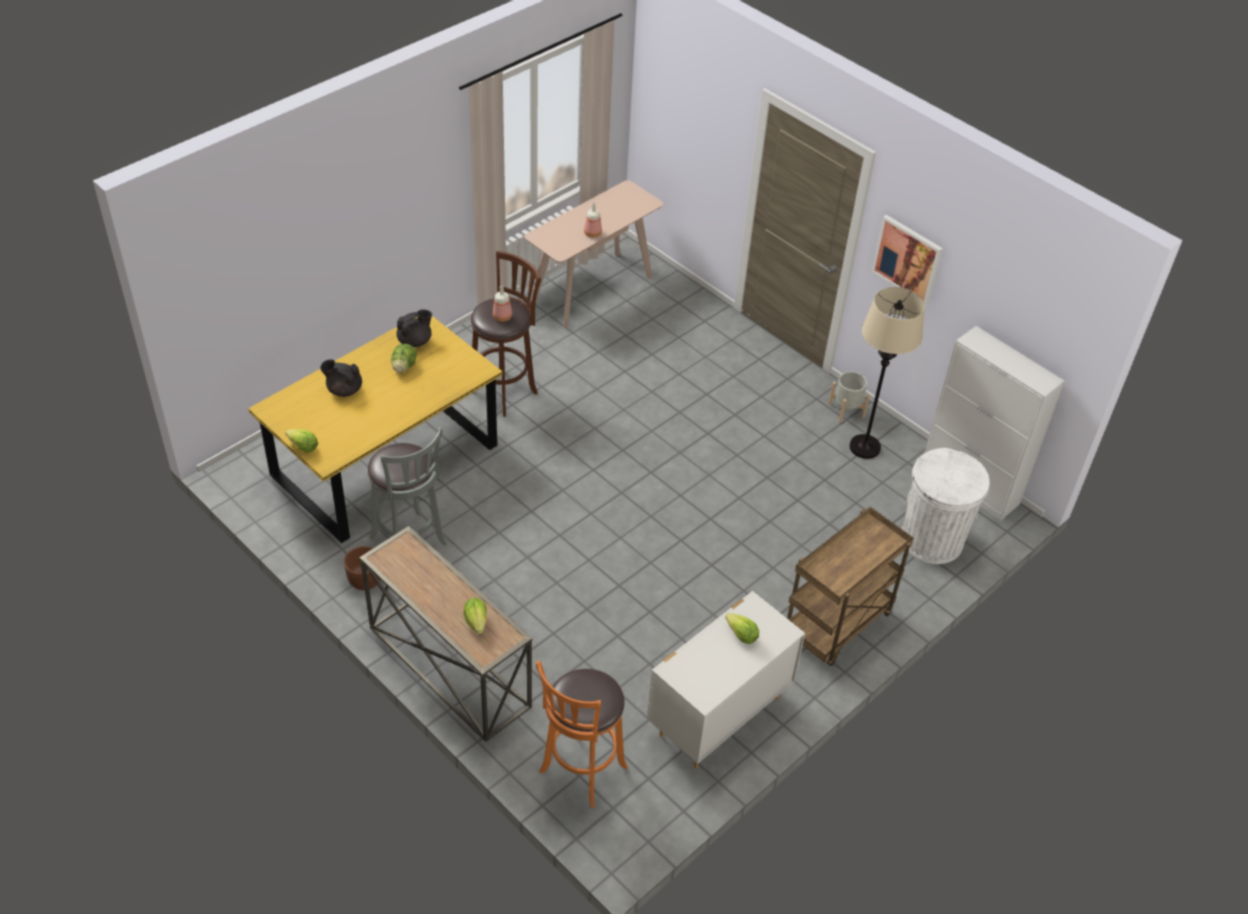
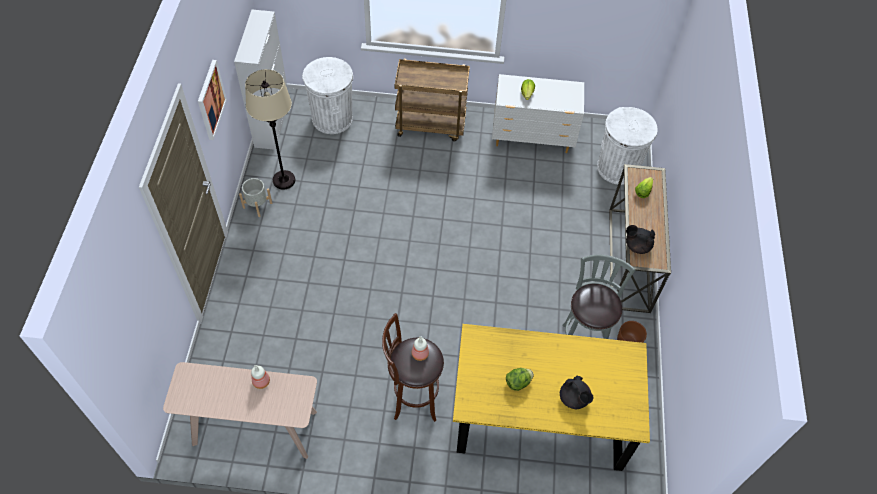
camera: 130 degrees left, 10 degrees up
(303, 447) = (639, 375): lettuce -> none
(415, 341) = (488, 398): black teapot -> black teapot (637, 246)
(580, 772) = (617, 168): orange stool -> white trash can

